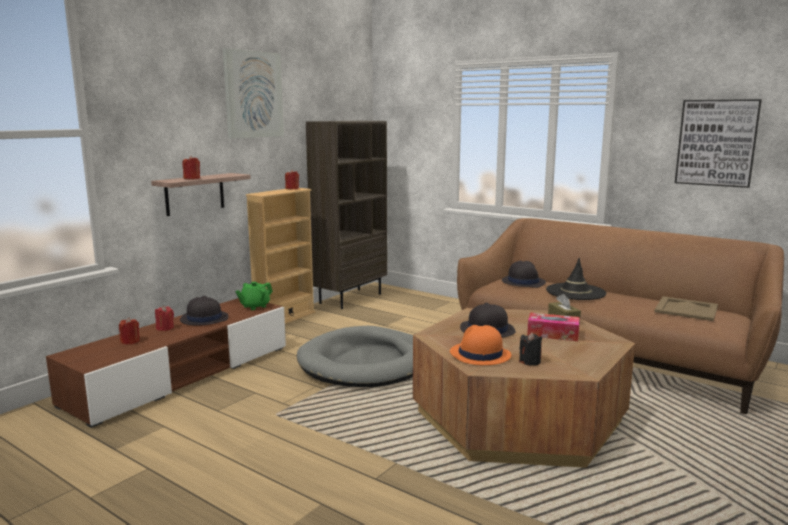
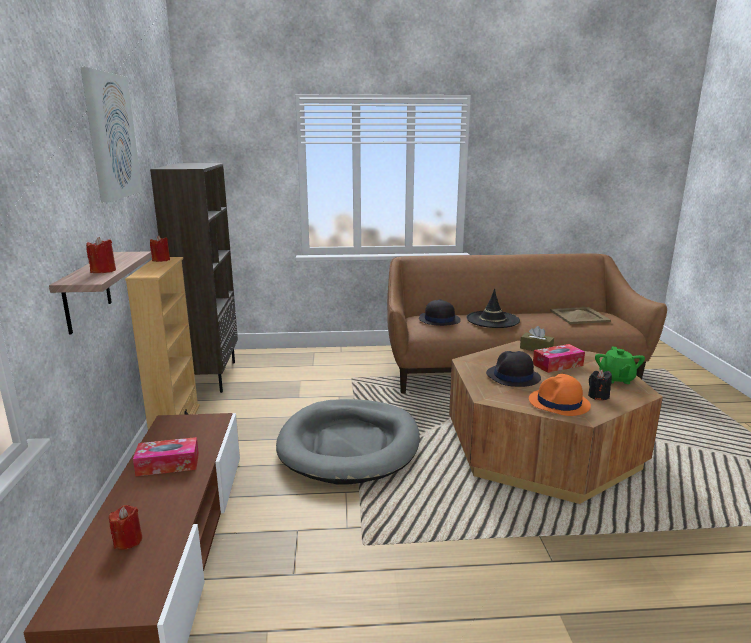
camera: 40 degrees left, 5 degrees up
(165, 328) = (139, 499): red candle -> none
(204, 319) = (168, 464): black hat -> tissue box
(254, 306) = (200, 424): green teapot -> green teapot (616, 379)
(716, 143) = (551, 176): picture -> none

